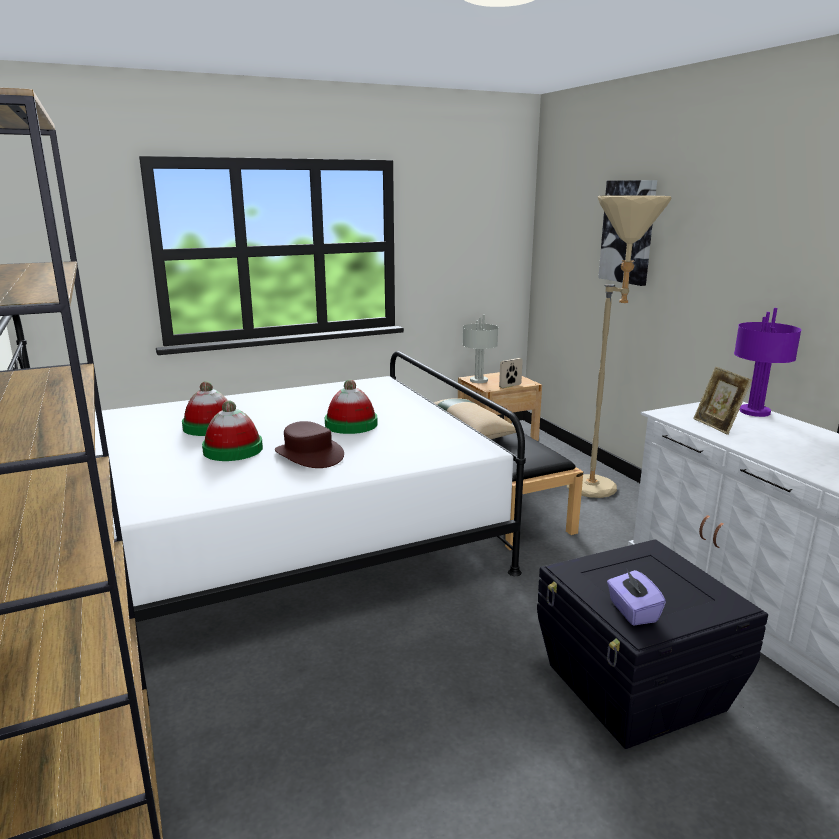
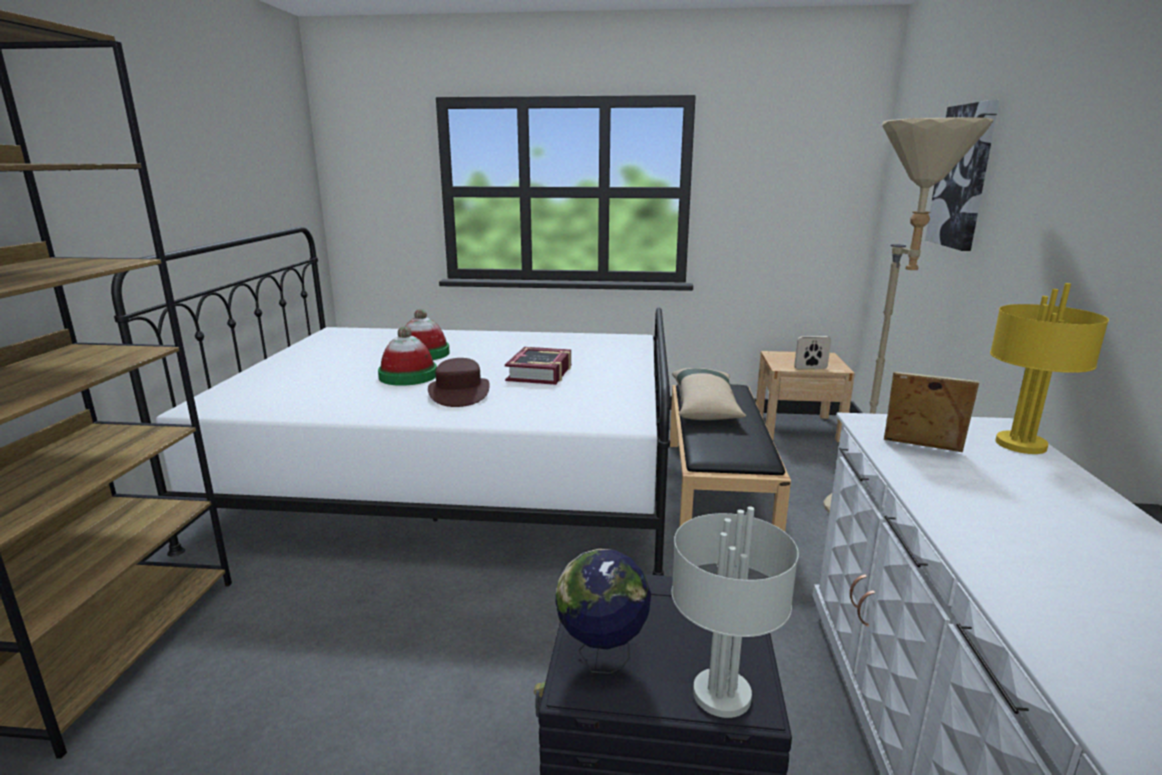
camera: 30 degrees right, 0 degrees up
(351, 424) = (540, 373): hat -> book
(478, 380) = (780, 357): grey table lamp -> grey table lamp (721, 696)
(632, 611) = (602, 658): purple tissue box -> globe
(717, 426) = (921, 450): picture frame -> picture frame turned 105 degrees clockwise
(755, 412) = (1021, 445): purple table lamp -> yellow table lamp

